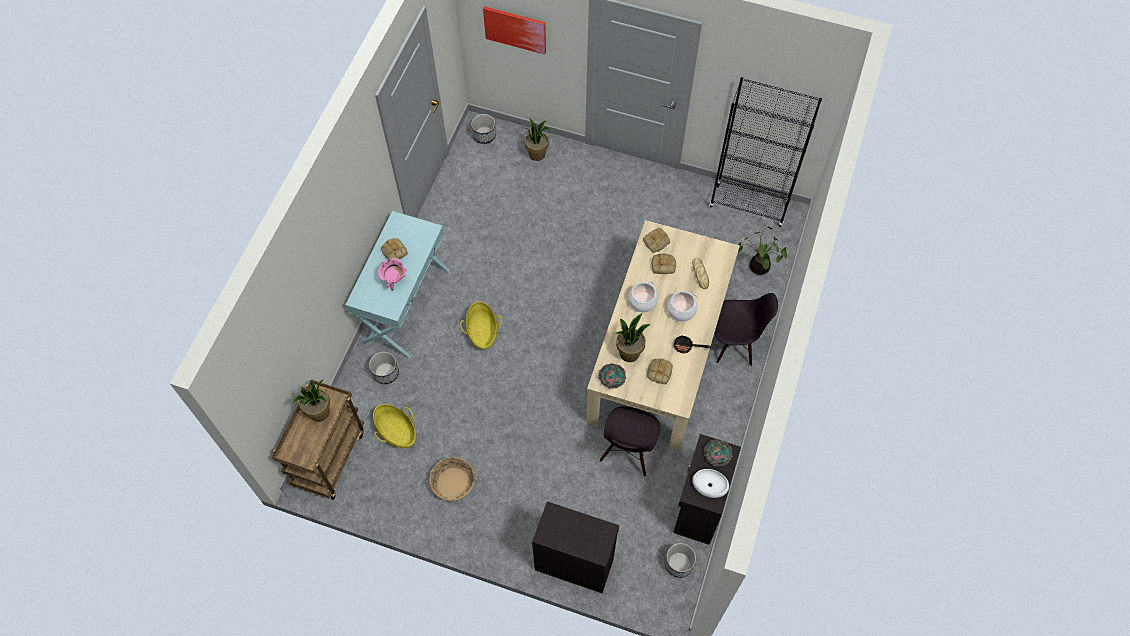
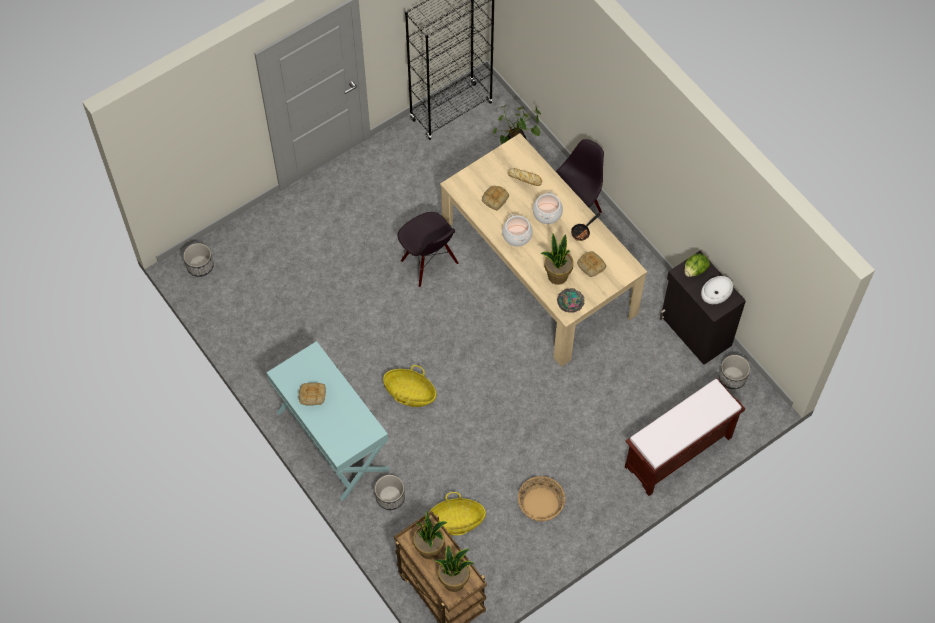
camera: 55 degrees left, 0 degrees up
(394, 280) = (343, 412): pink cooking pot -> none
(515, 29) = (192, 142): picture -> none
(537, 154) = (259, 235): potted plant -> potted plant (454, 580)
(574, 562) = (677, 453): black cabinet -> brown bench
(627, 452) = (610, 352): black chair -> black chair (429, 262)
(656, 242) = (468, 189): bread -> none
(718, 454) = (695, 270): bowl -> lettuce

